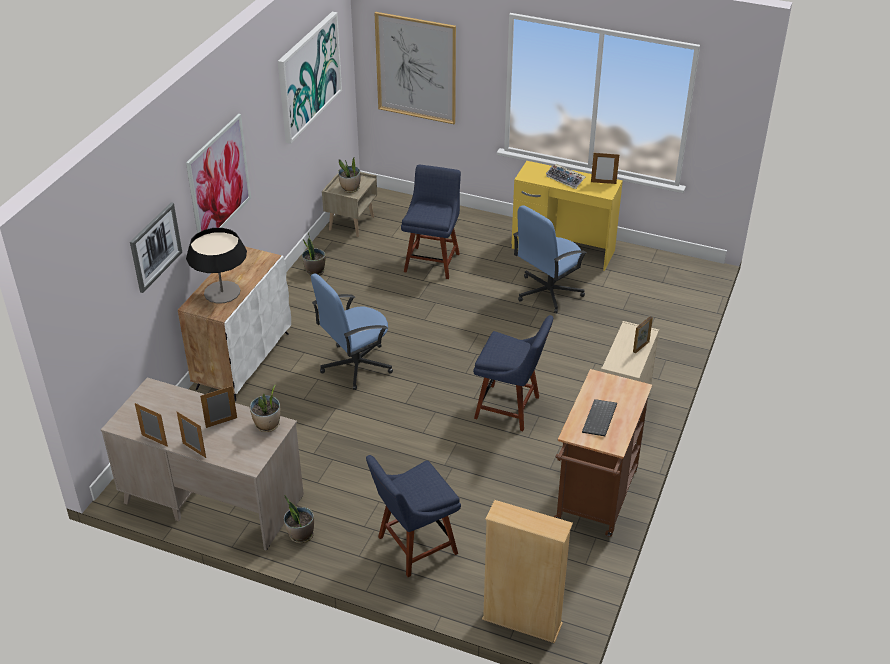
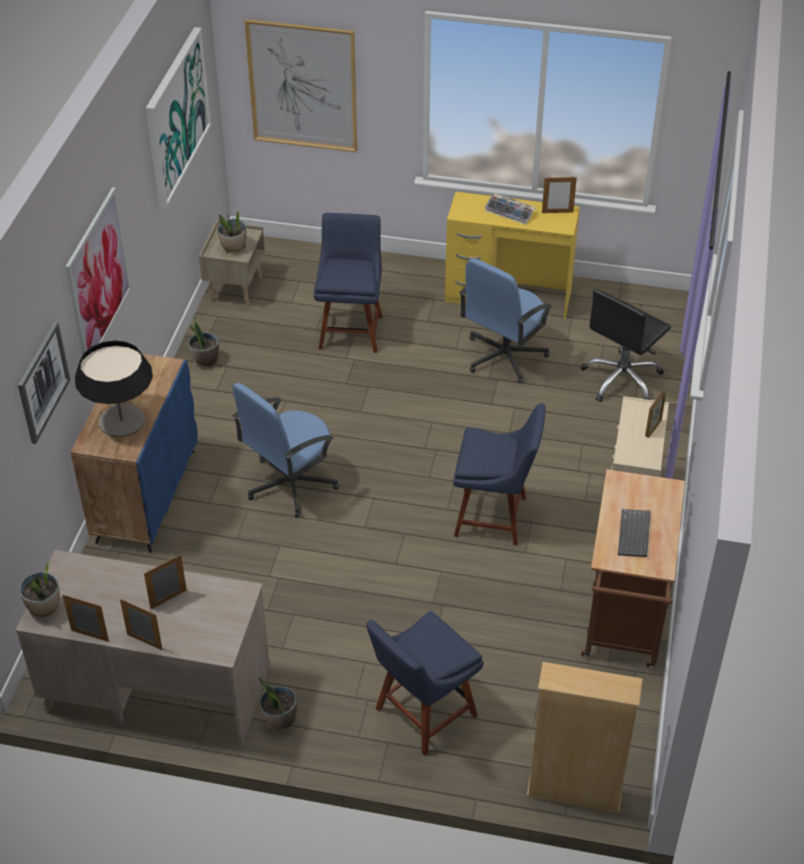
camera: 10 degrees left, 5 degrees up
(243, 360) = (146, 495): white cabinet -> blue cabinet
(267, 425) = (227, 595): potted plant -> potted plant (44, 608)
(639, 319) = (622, 379): none -> black office chair

